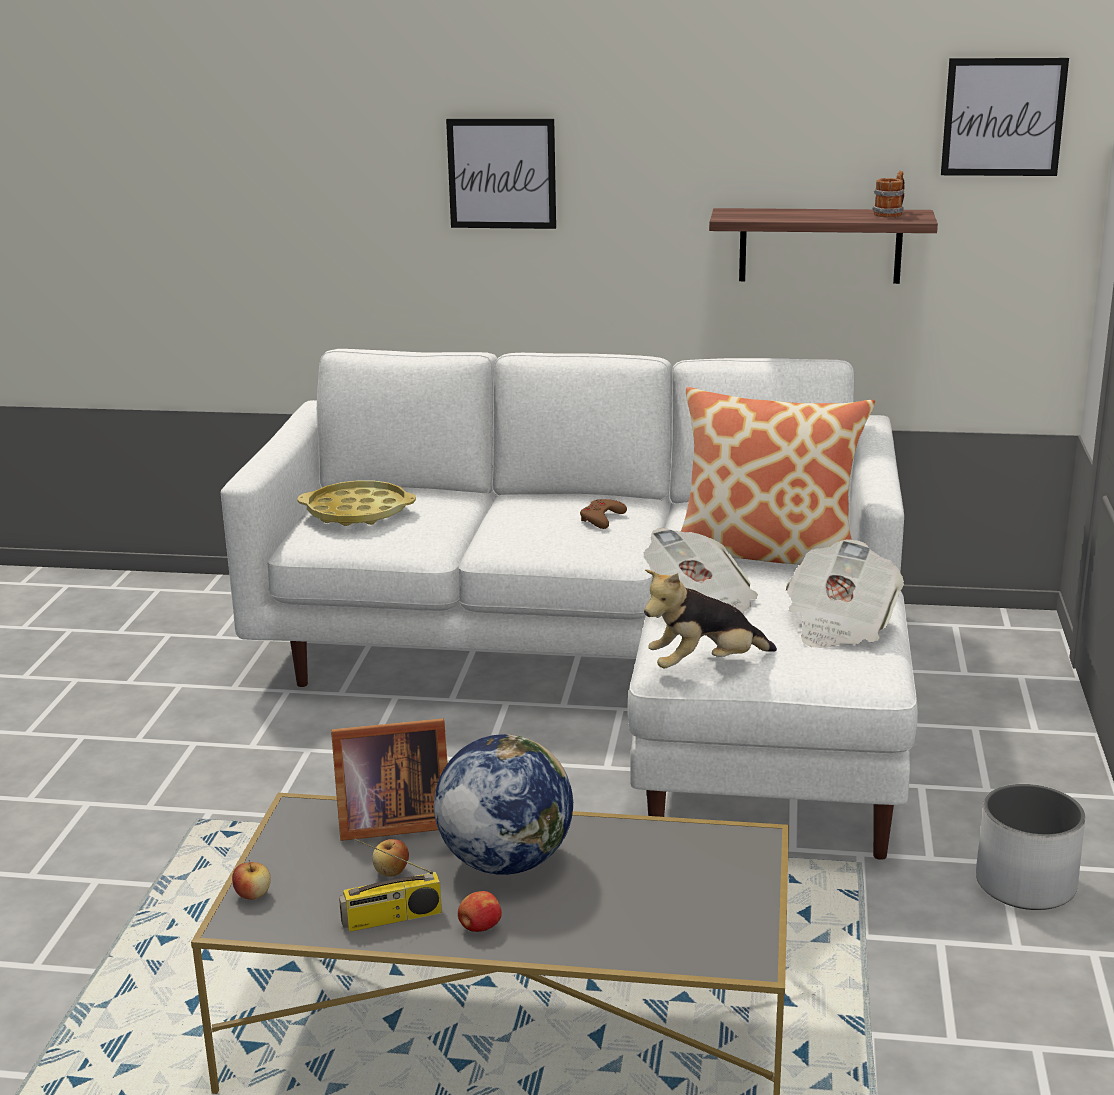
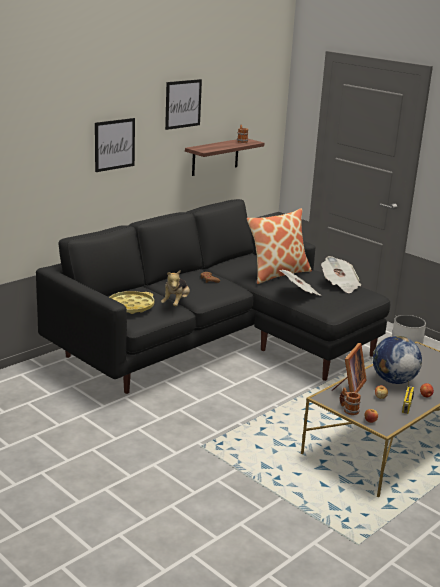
camera: 55 degrees left, 0 degrees up
(277, 853) = (348, 409): none -> mug
(612, 678) = (212, 344): white sofa -> black sofa
(705, 666) = (342, 308): plush toy -> plush toy (176, 303)
(1003, 117) = (263, 101): picture -> picture (183, 104)

